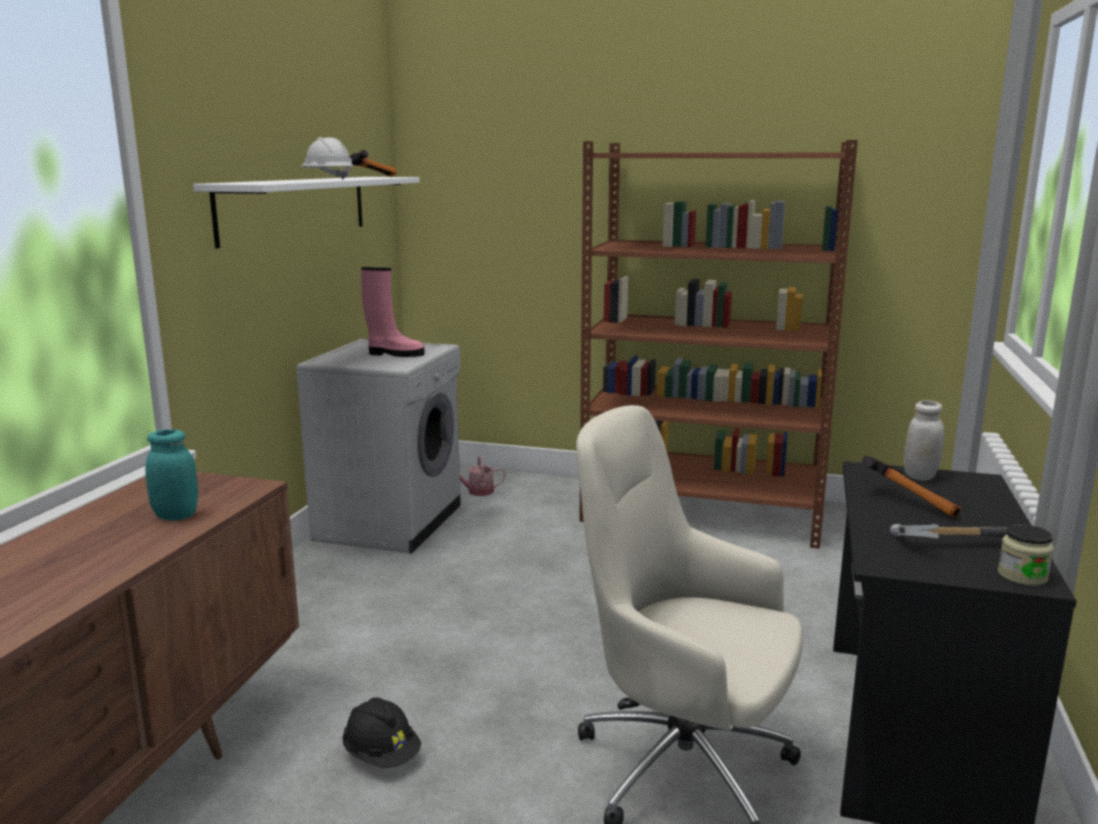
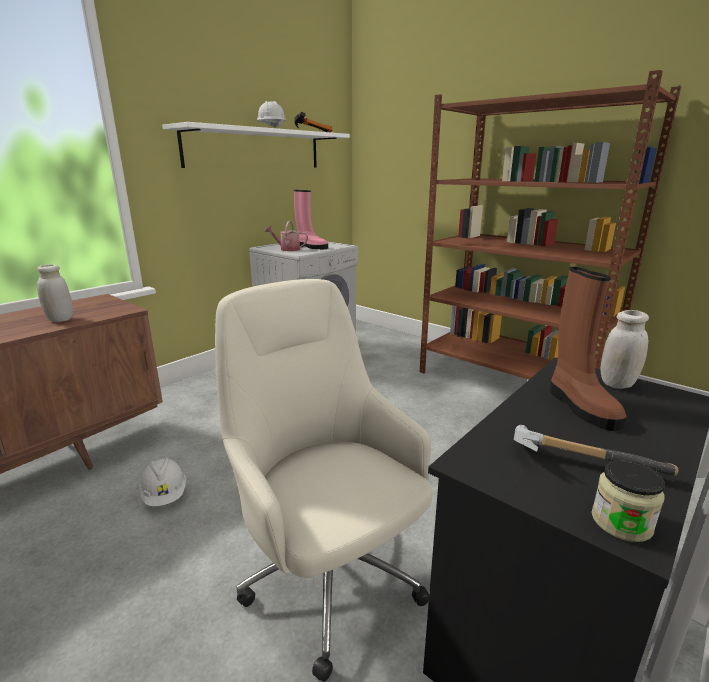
camera: 25 degrees right, 5 degrees up
(176, 516) = (60, 319): turquoise jar -> white jar
(381, 755) = (165, 495): black hard hat -> white hard hat
(476, 491) = (373, 342): watering can -> watering can (287, 249)
(913, 501) = (580, 406): hammer -> brown boot

